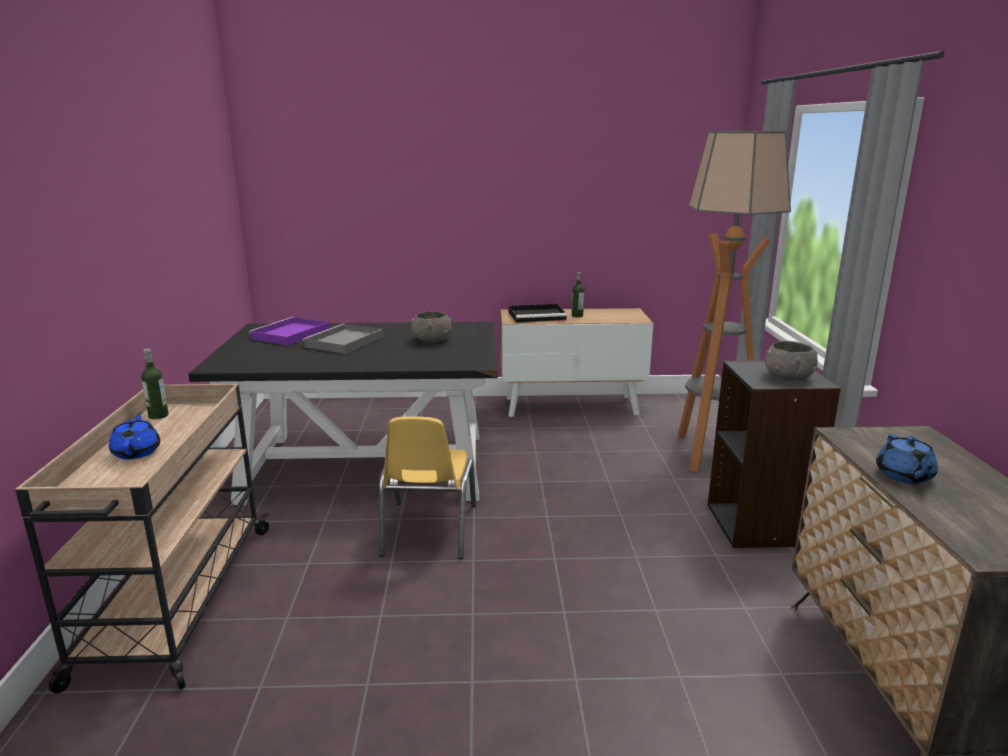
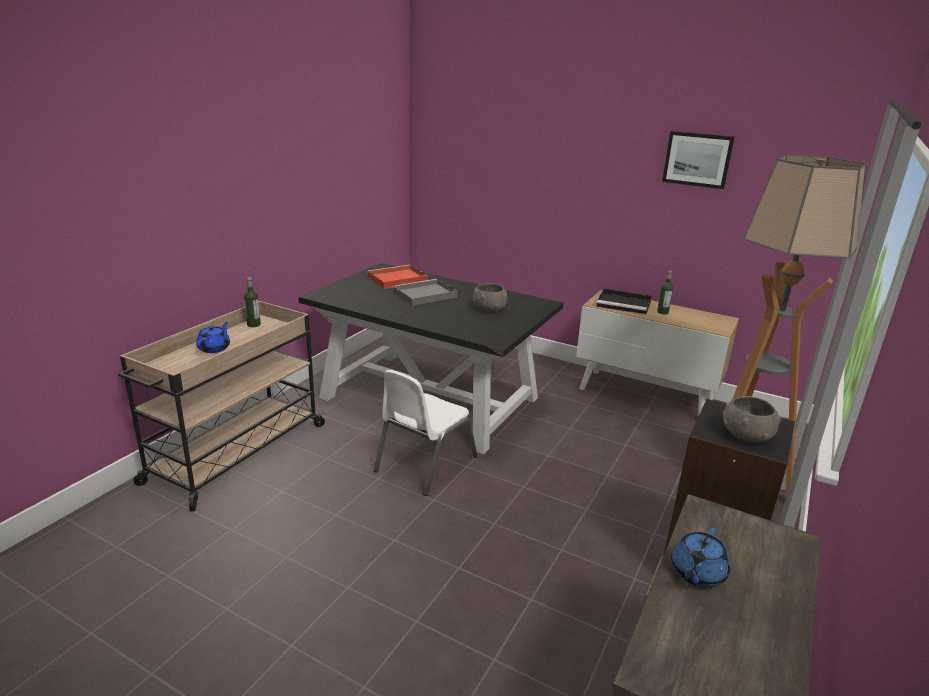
camera: 30 degrees right, 5 degrees up
(290, 334) = (396, 279): purple tray -> red tray
(428, 530) = (424, 464): yellow chair -> white chair
(579, 159) = (697, 159): none -> picture

